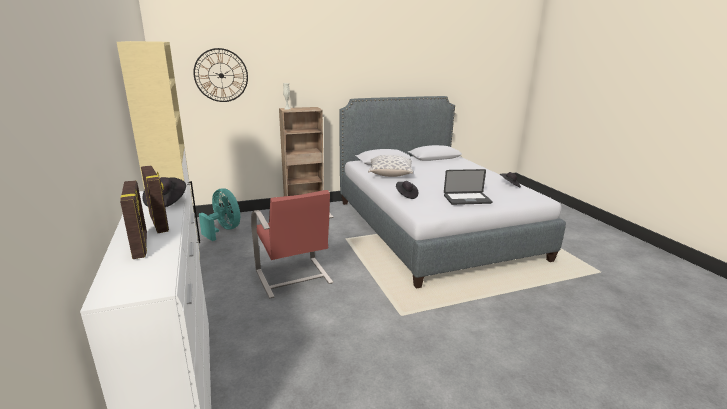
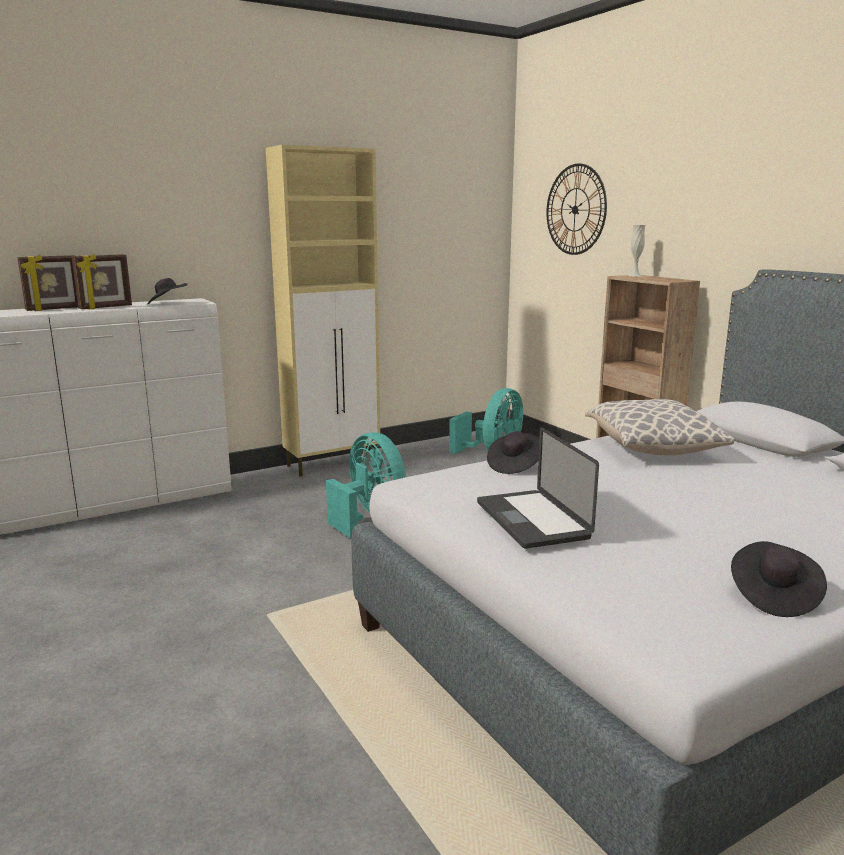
camera: 80 degrees right, 5 degrees down
(294, 277) = (369, 517): red armchair -> turquoise fan

